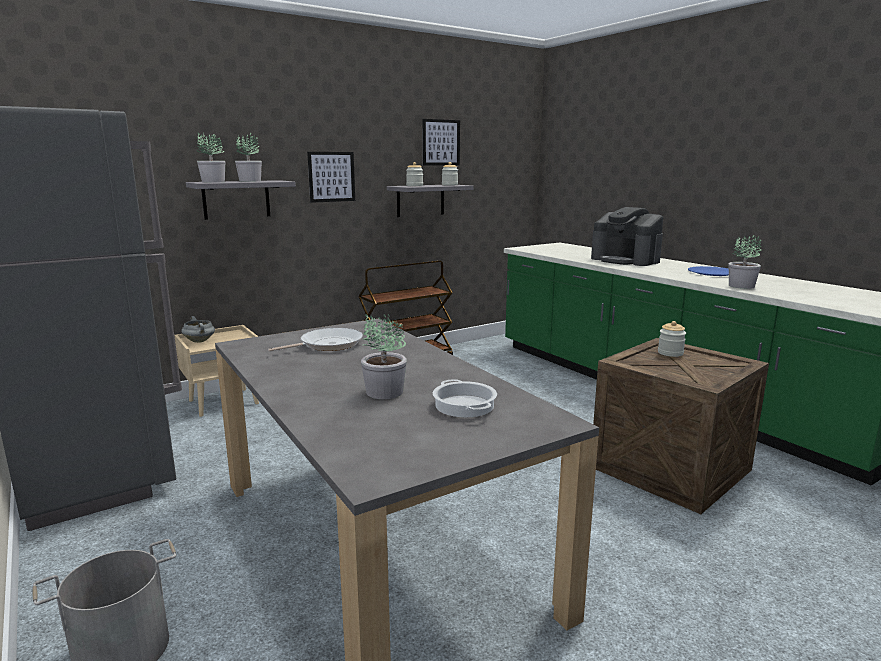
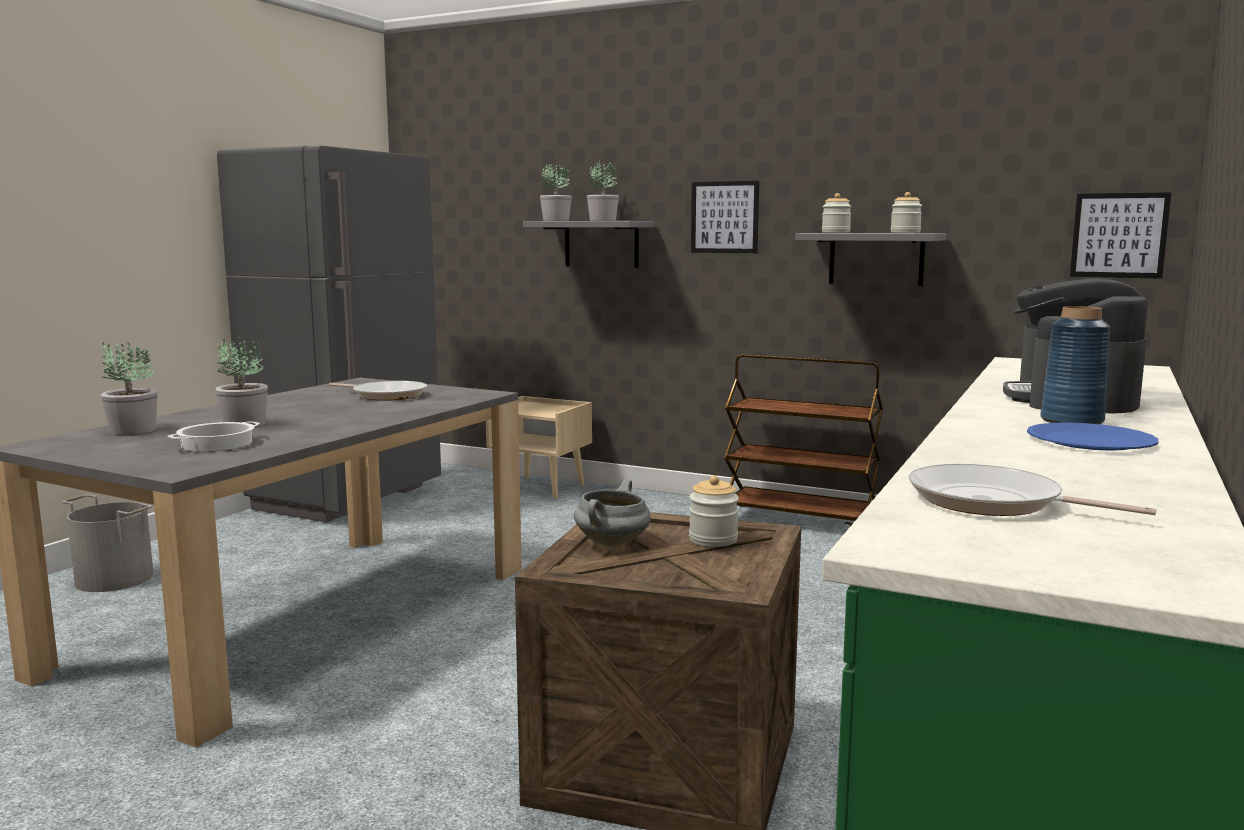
camera: 60 degrees right, 5 degrees down
(200, 341) = (524, 406): grey cooking pot -> grey cooking pot (612, 544)
(441, 142) = (925, 159): picture -> picture (1119, 235)
(672, 268) = (1071, 421): none -> blue vase
(742, 286) = (972, 459): potted plant -> potted plant (132, 430)
(815, 296) = (993, 502): none -> frying pan

